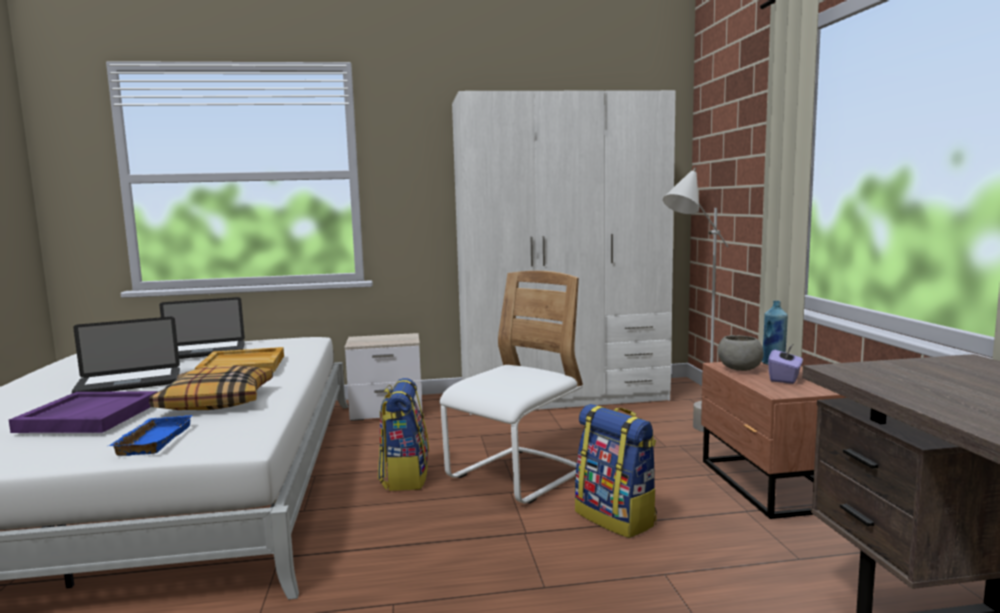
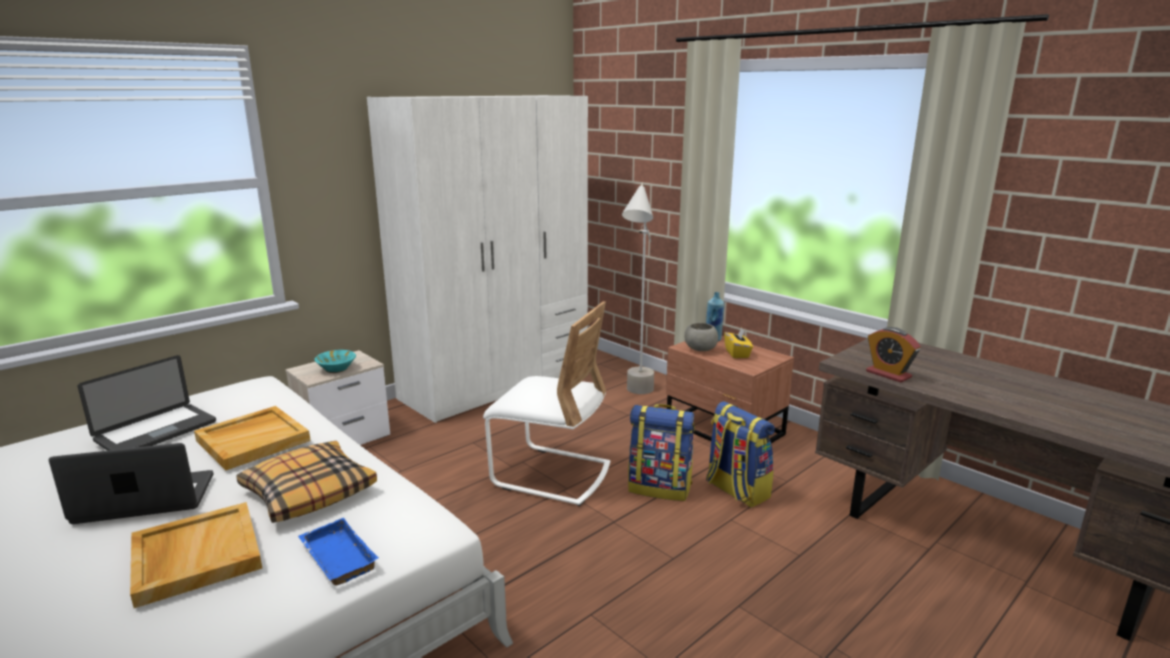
camera: 35 degrees left, 10 degrees up
(89, 416) = (195, 556): purple tray -> beige tray
(129, 383) = (145, 499): laptop -> laptop turned 135 degrees counterclockwise
(380, 341) = (336, 369): none -> turquoise bowl
(404, 477) = (457, 504): backpack -> backpack (736, 490)
(517, 477) = (551, 475): white chair -> white chair turned 105 degrees clockwise
(785, 378) = (737, 353): purple tissue box -> yellow tissue box
(894, 388) = (888, 374): none -> alarm clock

